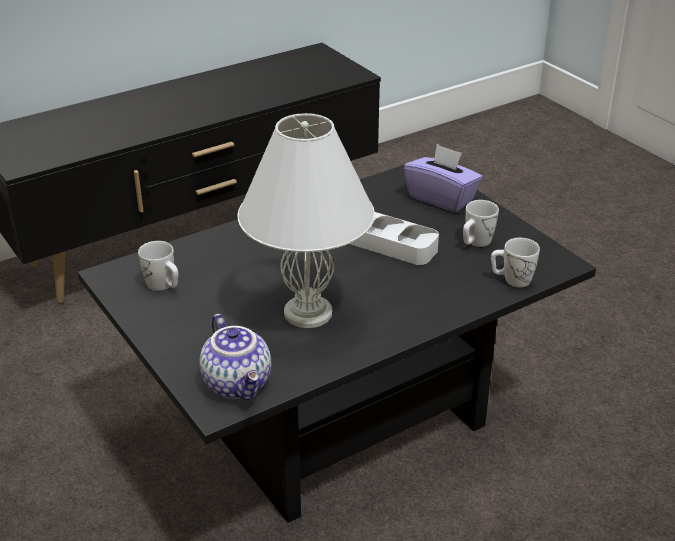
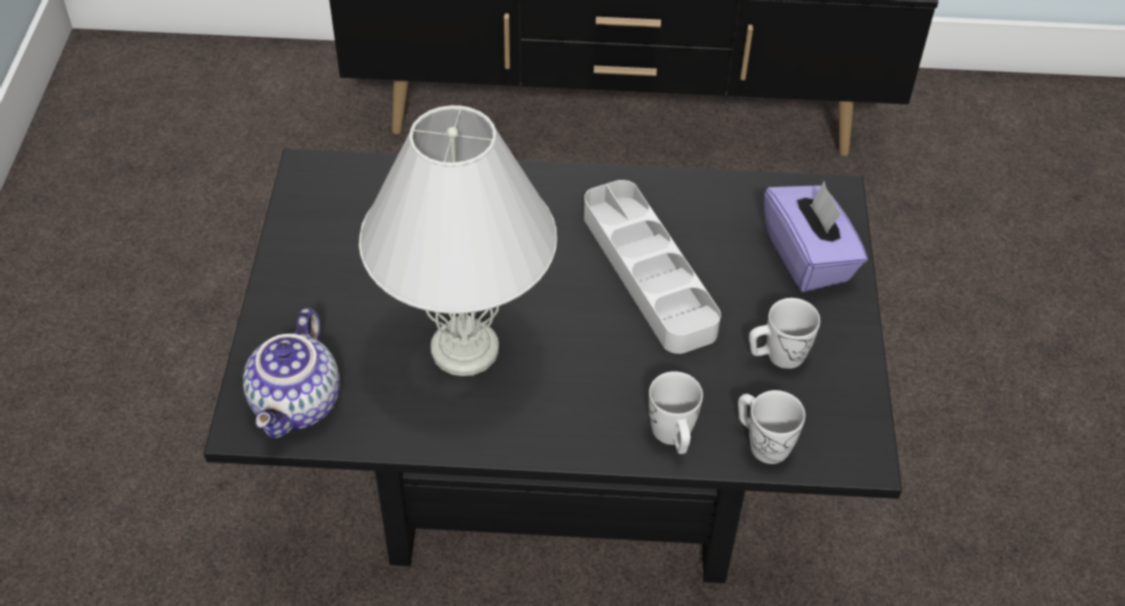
camera: 35 degrees right, 15 degrees up
(163, 286) = (349, 219): white mug -> white mug (673, 437)

